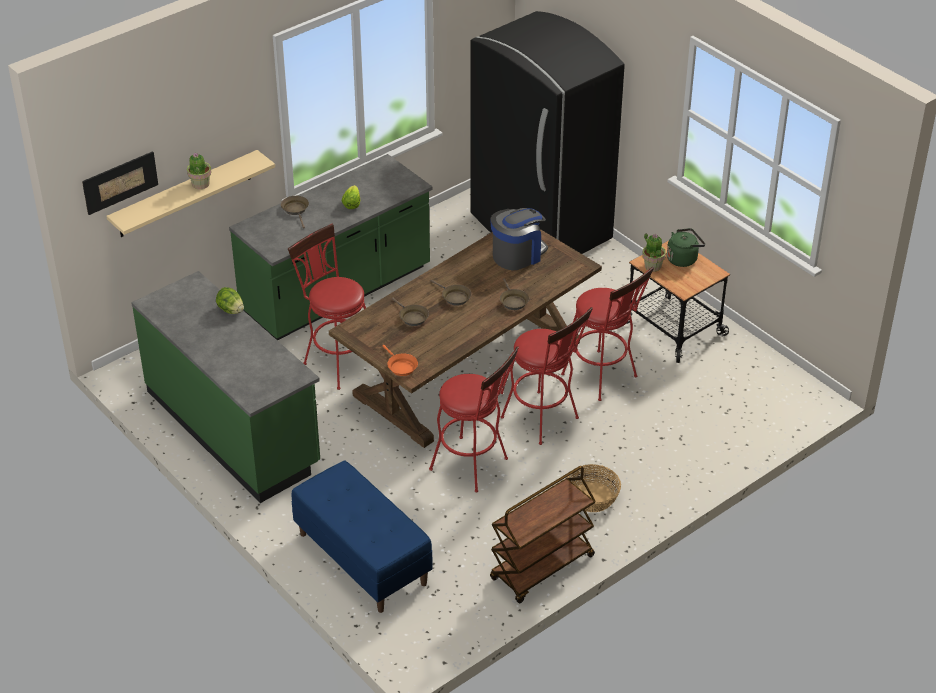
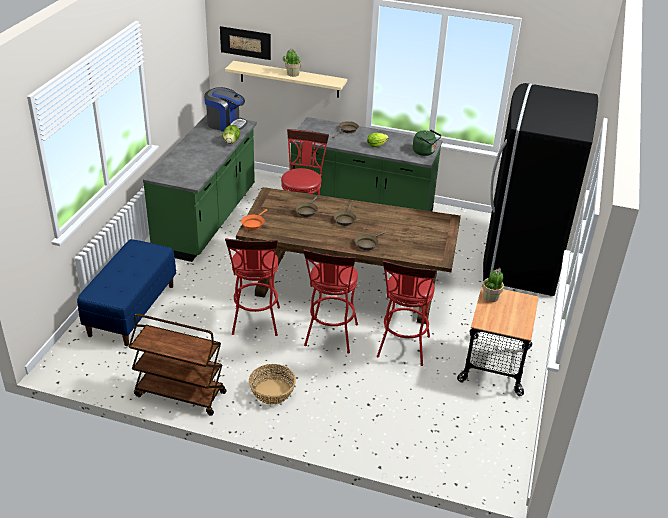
camera: 55 degrees right, 5 degrees down
(518, 255) = (418, 229): coffee machine -> coffee machine (225, 124)
(683, 259) = (518, 309): green kettle -> green kettle (425, 152)

